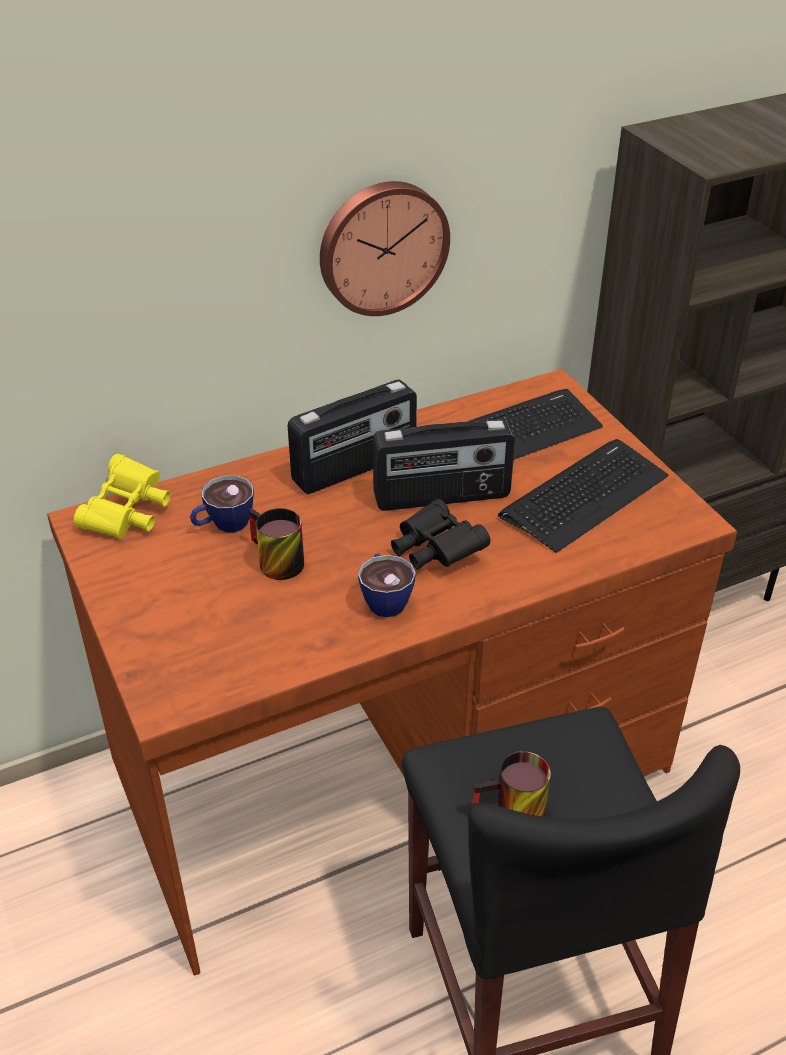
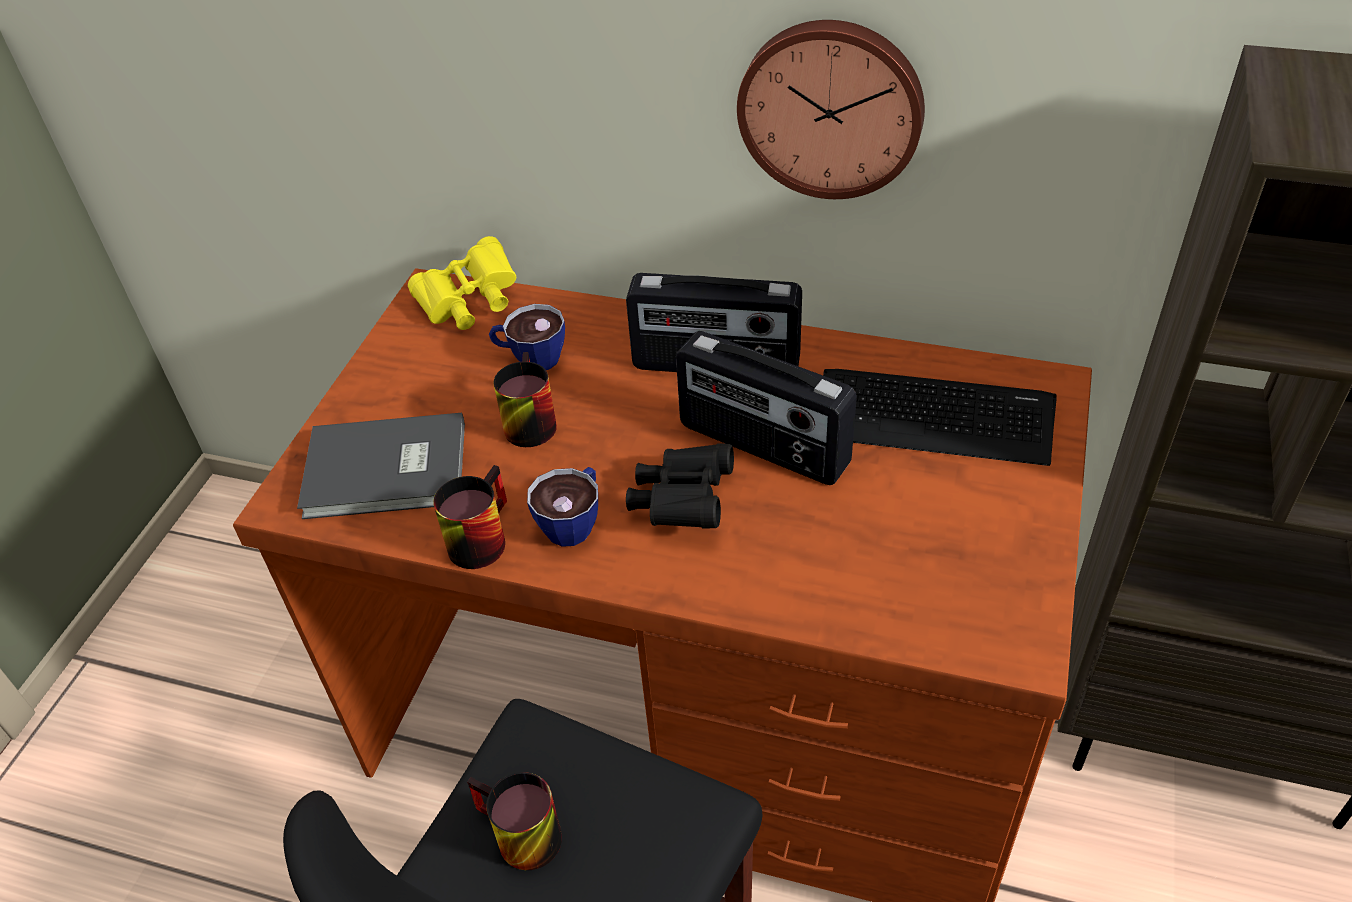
camera: 45 degrees right, 5 degrees up
(217, 644) = (388, 472): none -> grey book
(333, 642) = (477, 536): none -> mug
(584, 495) = (922, 536): keyboard -> none

